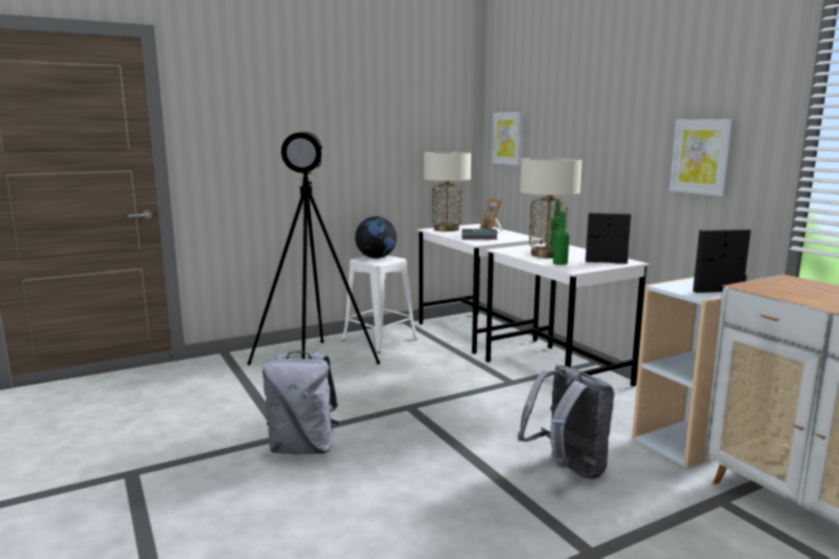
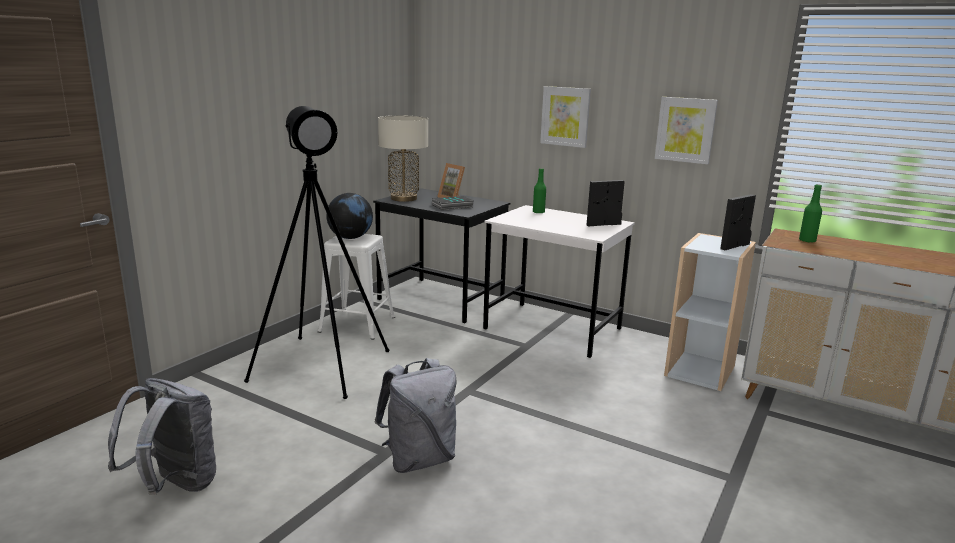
camera: 30 degrees left, 5 degrees up
(476, 332) = (442, 300): white desk -> black desk
(508, 138) = (457, 101): picture -> picture (565, 116)
(546, 254) = (545, 221): table lamp -> none
(560, 264) = (573, 231): green bottle -> green bottle (807, 241)
(567, 469) = (650, 415): grey backpack -> grey backpack (175, 486)

